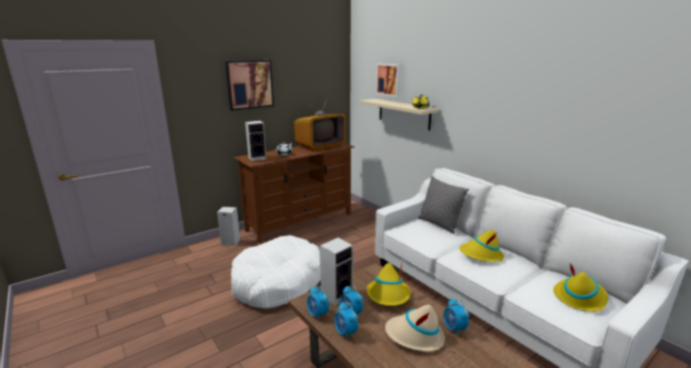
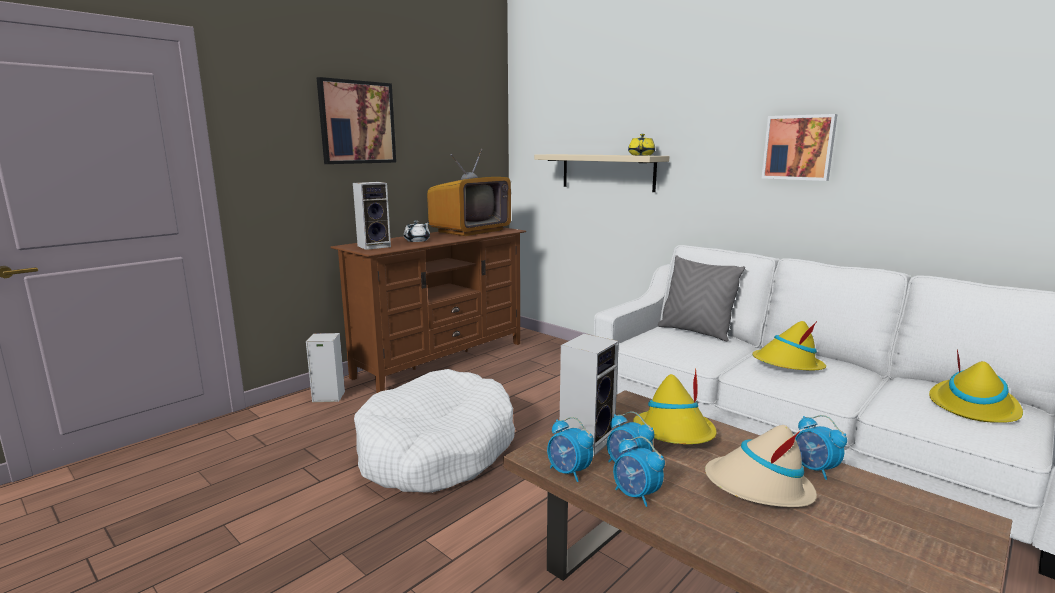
camera: 10 degrees left, 5 degrees down
(389, 79) = (579, 121): picture -> picture (799, 147)

